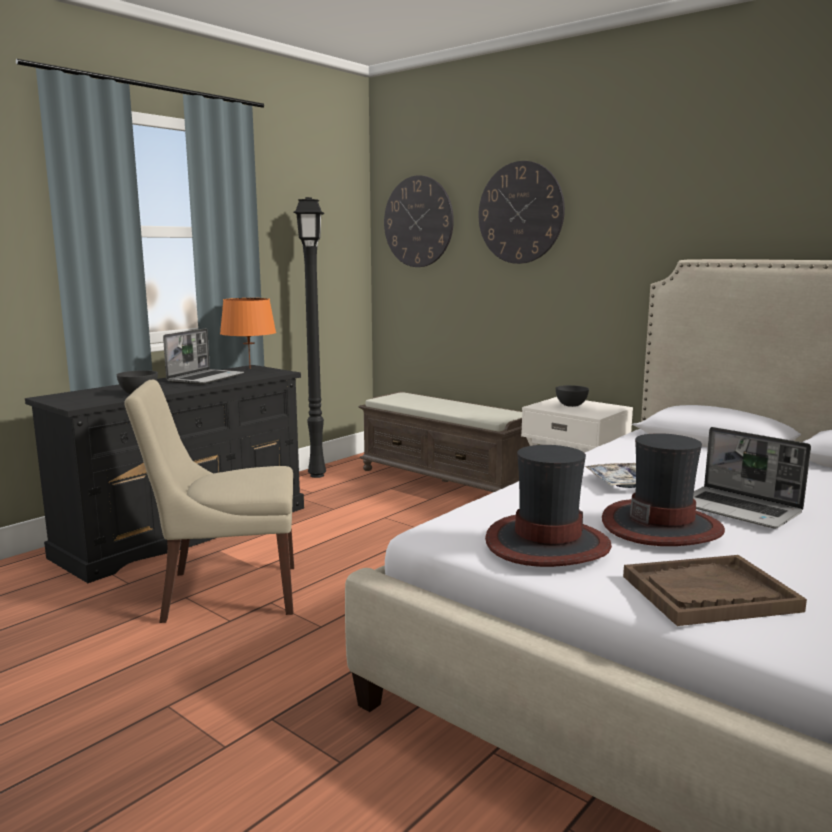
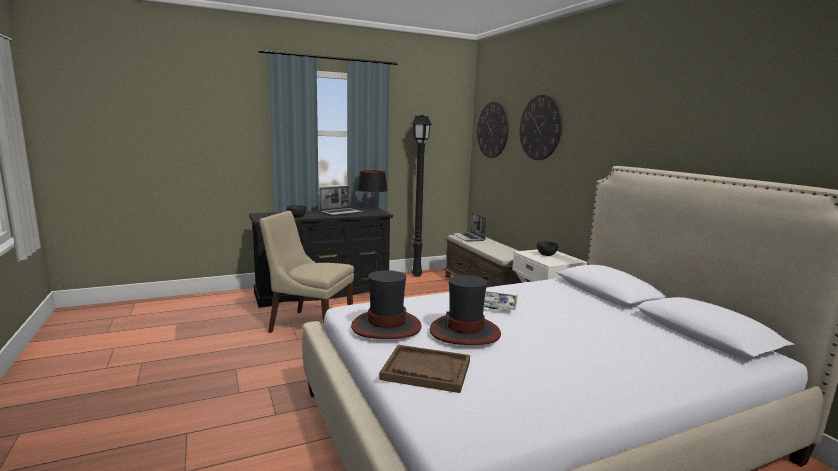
camera: 25 degrees right, 0 degrees up
(249, 368) = (372, 209): orange table lamp -> black table lamp
(740, 510) = (534, 334): laptop -> laptop (469, 238)

